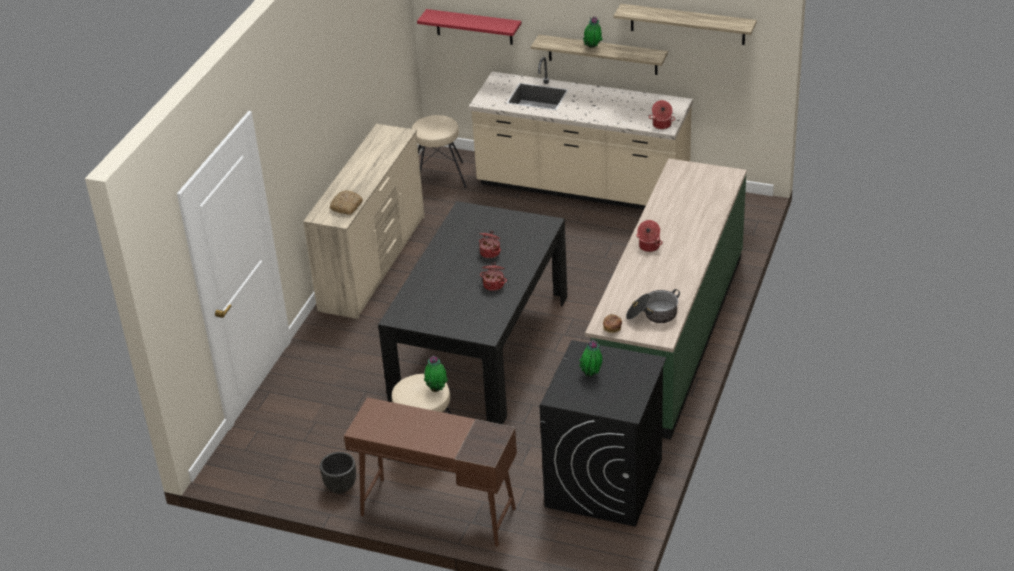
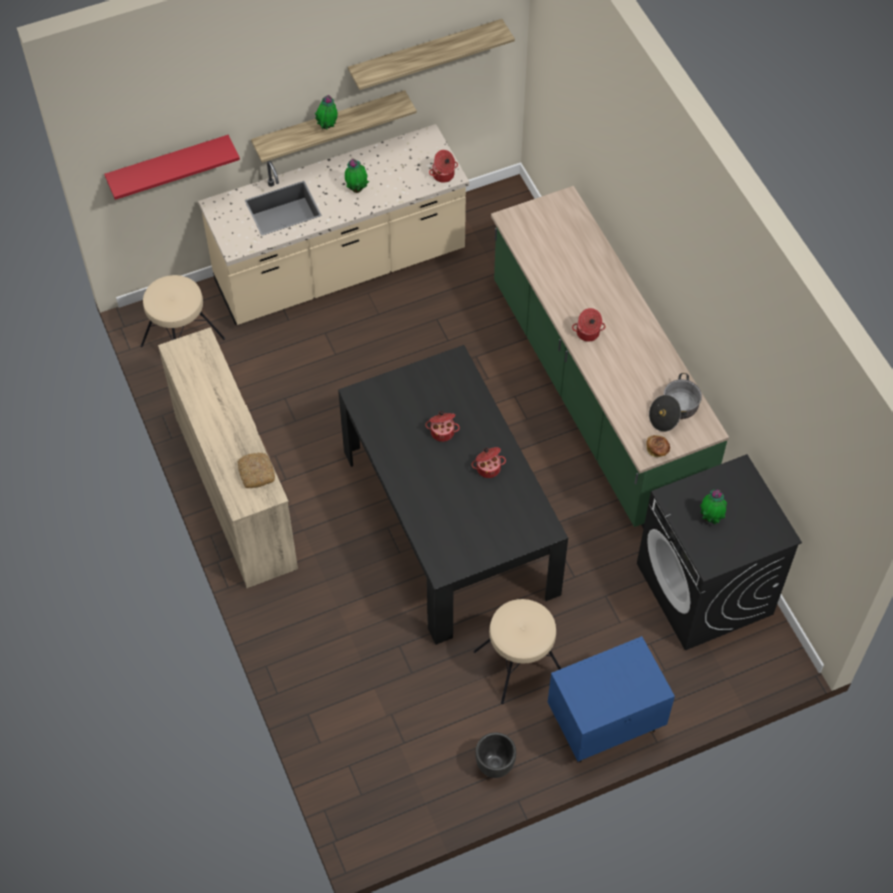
camera: 45 degrees left, 20 degrees up
(437, 389) = (536, 614): potted plant -> potted plant (357, 189)
(437, 511) = (604, 724): brown desk -> blue nightstand

